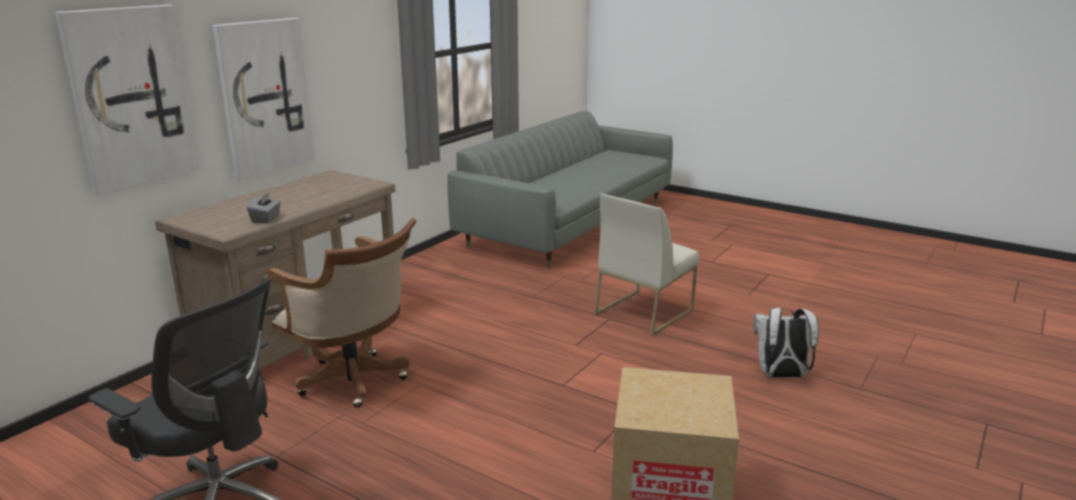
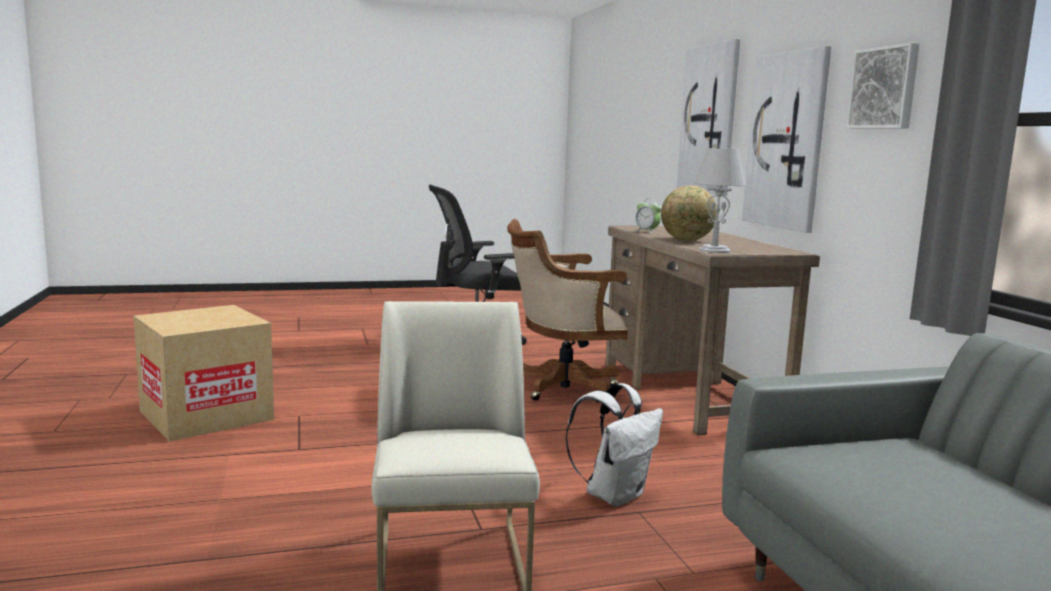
camera: 130 degrees right, 10 degrees down
(266, 219) = (647, 232): grey tissue box -> alarm clock
(314, 199) = (687, 240): none -> globe
(344, 47) = (884, 88): none -> picture
(365, 186) = (714, 250): none -> grey table lamp
(781, 376) = (131, 551): white backpack -> white backpack (614, 495)

